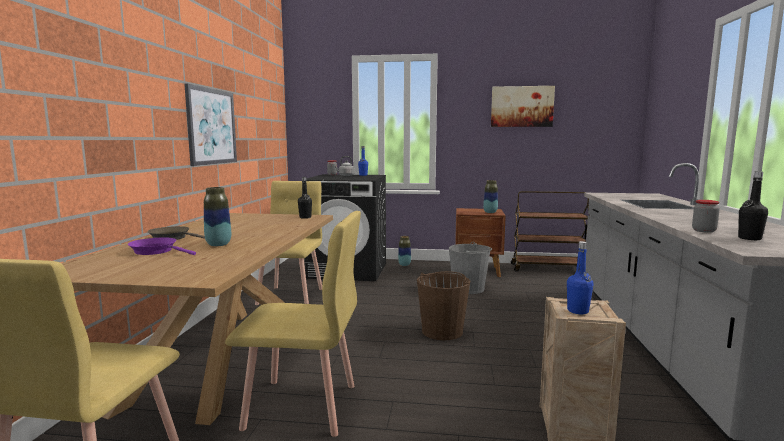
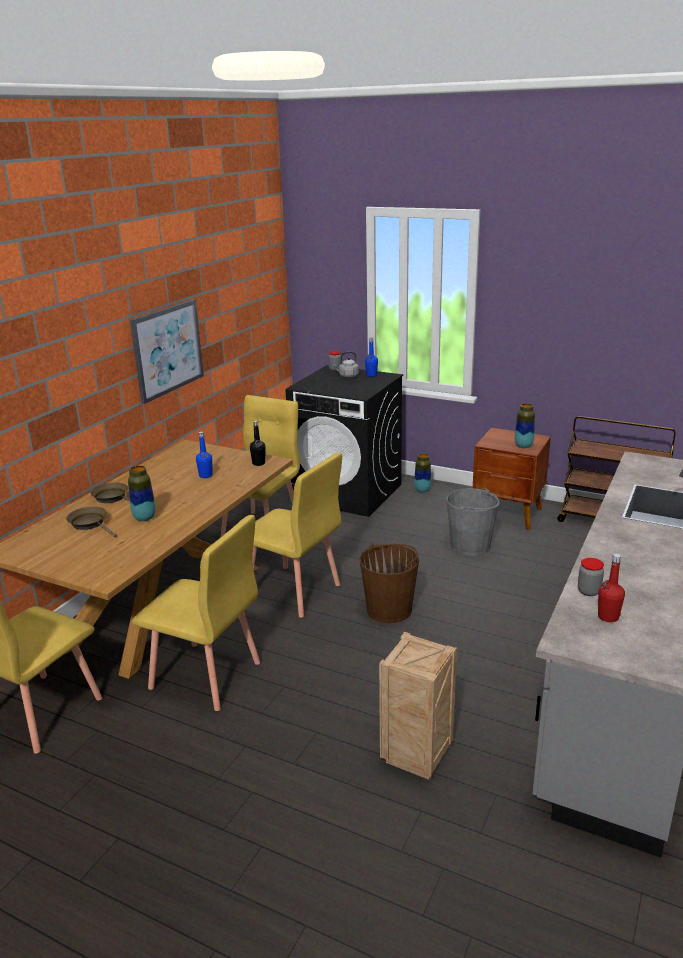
camera: 20 degrees right, 15 degrees up
(157, 251) = (90, 524): purple frying pan -> brown frying pan
(348, 330) = (293, 591): none -> yellow chair
(522, 106) = (596, 293): picture -> none
(577, 311) = (409, 657): blue bottle -> blue bottle (205, 475)
(749, 238) = (608, 617): black bottle -> red bottle

